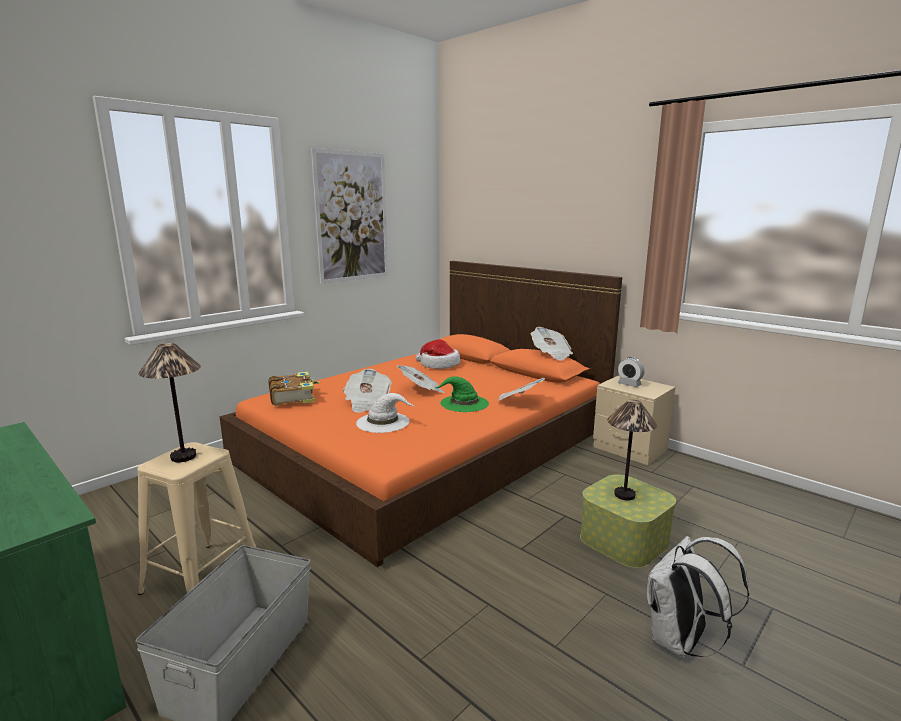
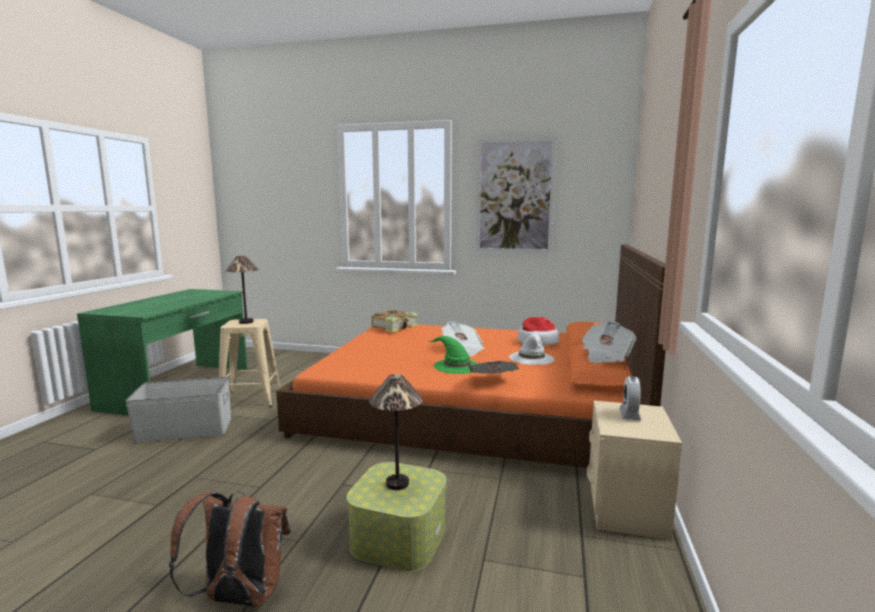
camera: 60 degrees right, 5 degrees down
(367, 403) = (413, 343): newspaper -> none
(384, 422) = (384, 354): white hat -> white hat (532, 358)
(680, 642) = (239, 598): white backpack -> brown backpack

